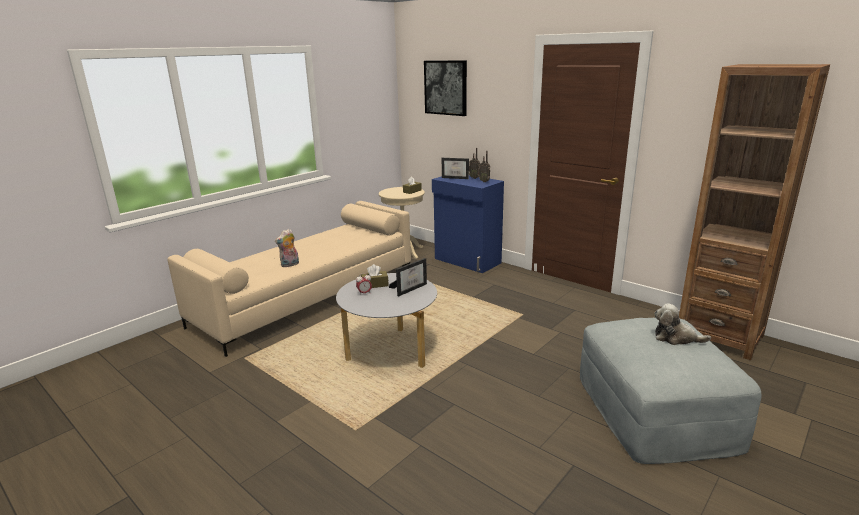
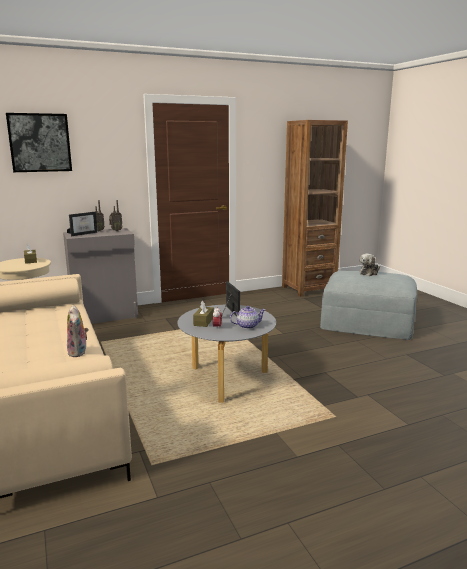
camera: 65 degrees left, 5 degrees down
(378, 304) = (247, 326): none -> teapot
(467, 261) = (105, 316): blue cabinet -> grey cabinet

